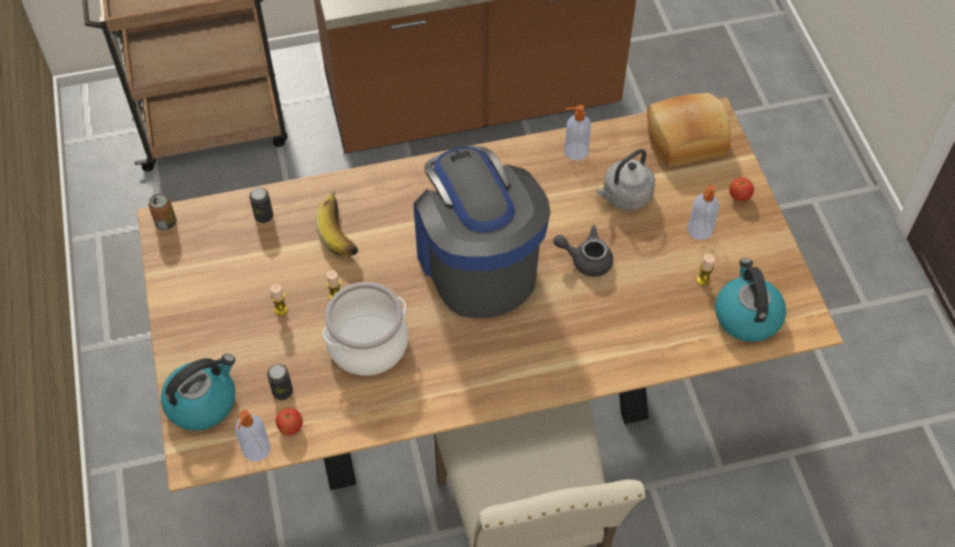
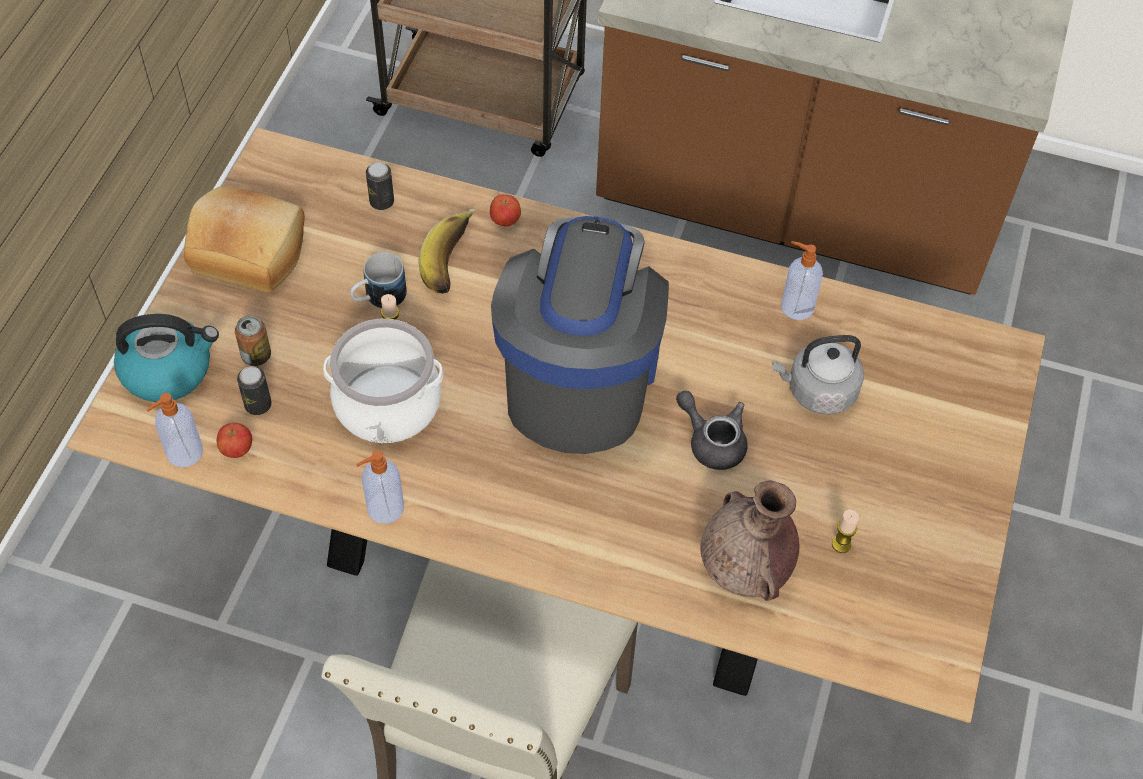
camera: 30 degrees right, 0 degrees up
(166, 223) = (275, 157): can -> can (256, 355)
(281, 310) = (323, 315): candle -> none
(310, 280) = (378, 298): none -> mug
(661, 326) = (745, 570): none -> brown vase
(685, 138) = (950, 359): bread -> bread (250, 250)
(699, 231) = (882, 481): soap dispenser -> soap dispenser (384, 509)
(739, 196) = (967, 466): apple -> apple (505, 221)
(746, 316) = (865, 618): kettle -> none

